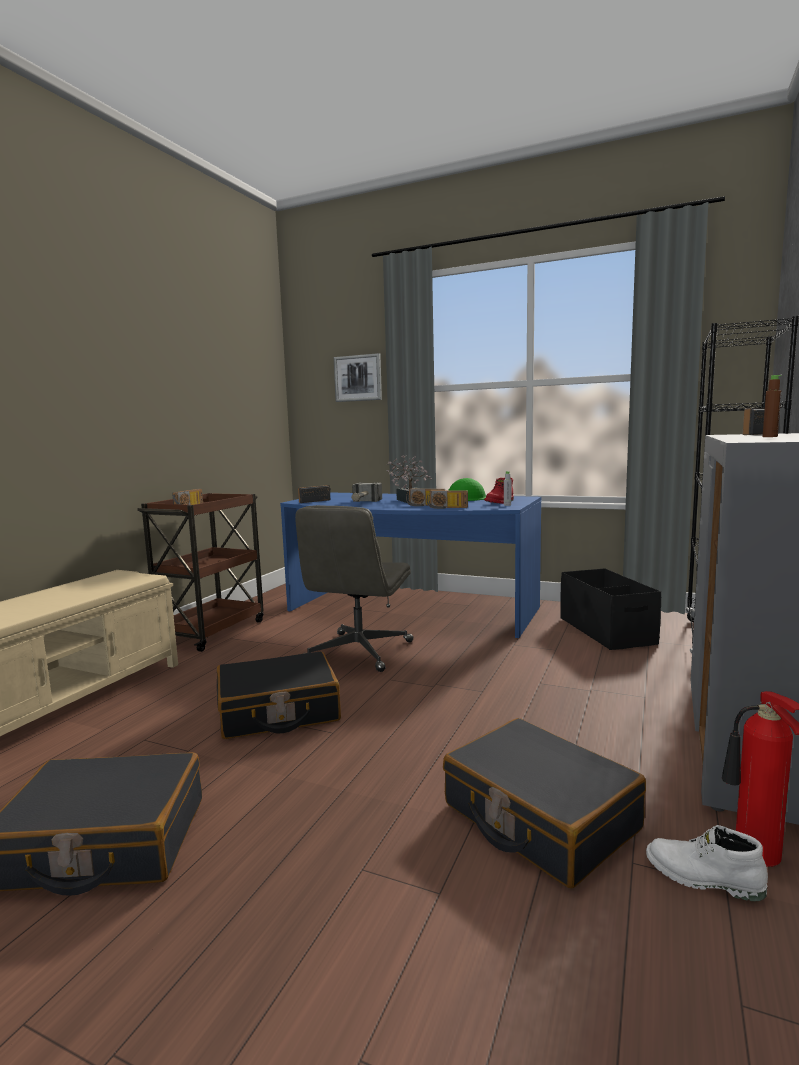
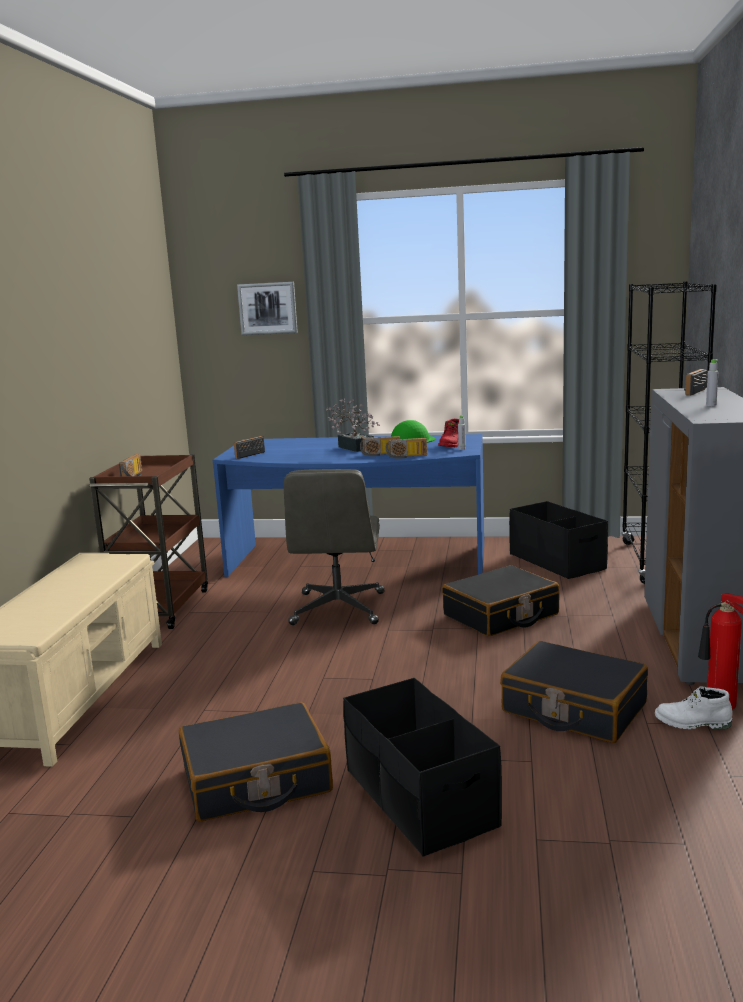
camera: 15 degrees left, 5 degrees up
(255, 922) = (419, 798): none -> black storage box
(278, 711) = (307, 670): black suitcase -> black suitcase (501, 615)
(363, 502) = (308, 454): hammer -> none
(770, 437) = (711, 405): brown bottle -> grey bottle

